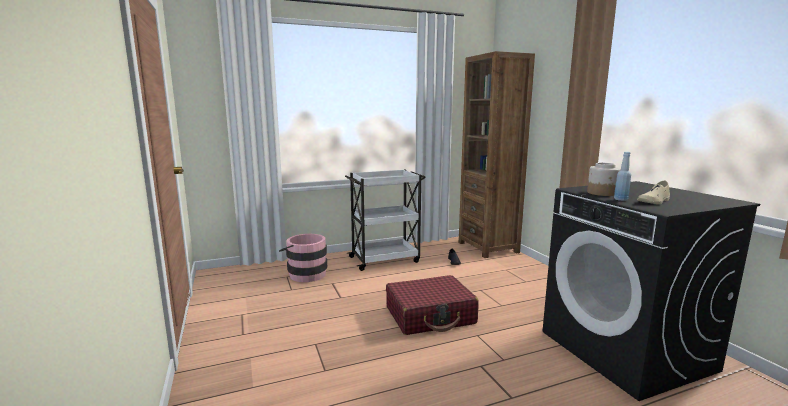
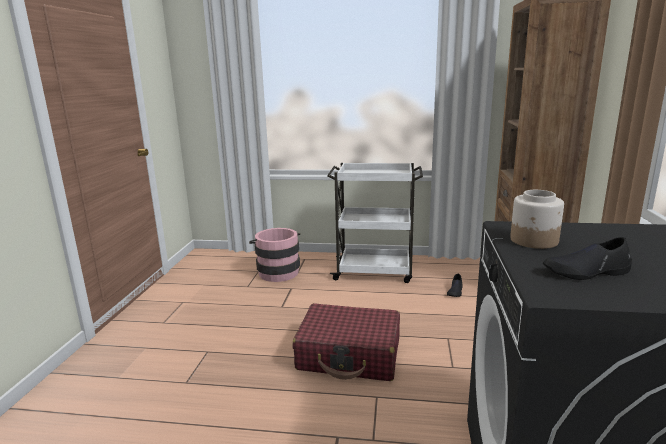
camera: 30 degrees right, 5 degrees up
(620, 199) = (532, 258): blue bottle -> none
(654, 201) = (586, 272): beige shoe -> black shoe

